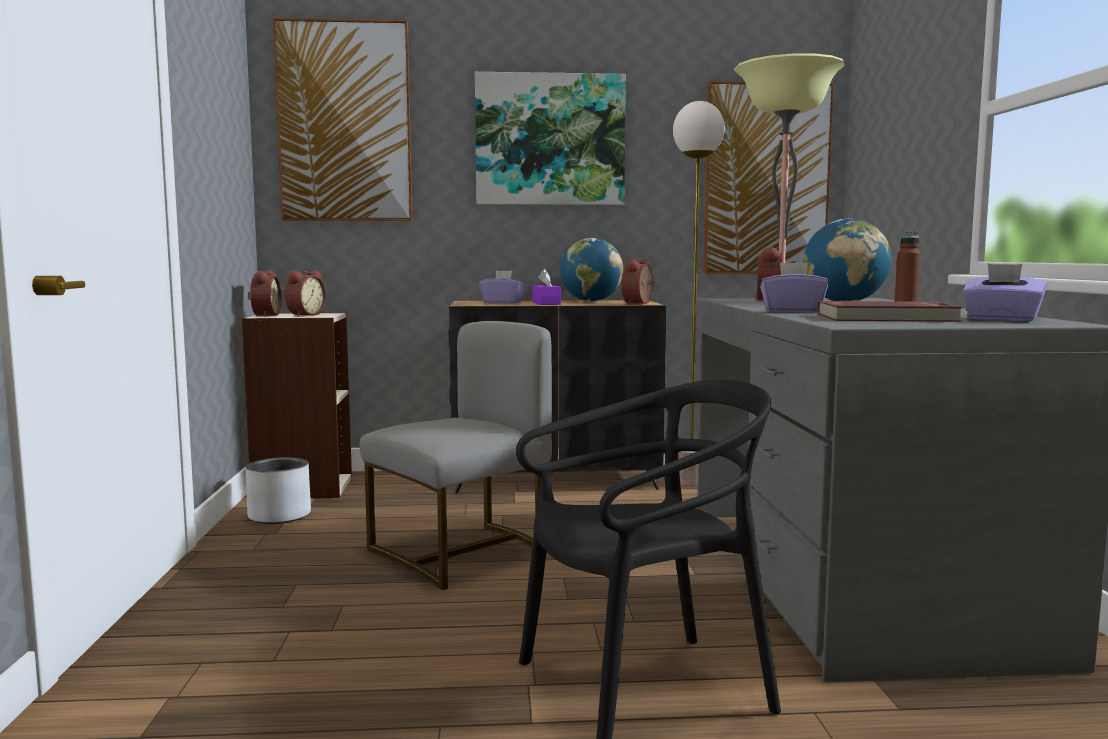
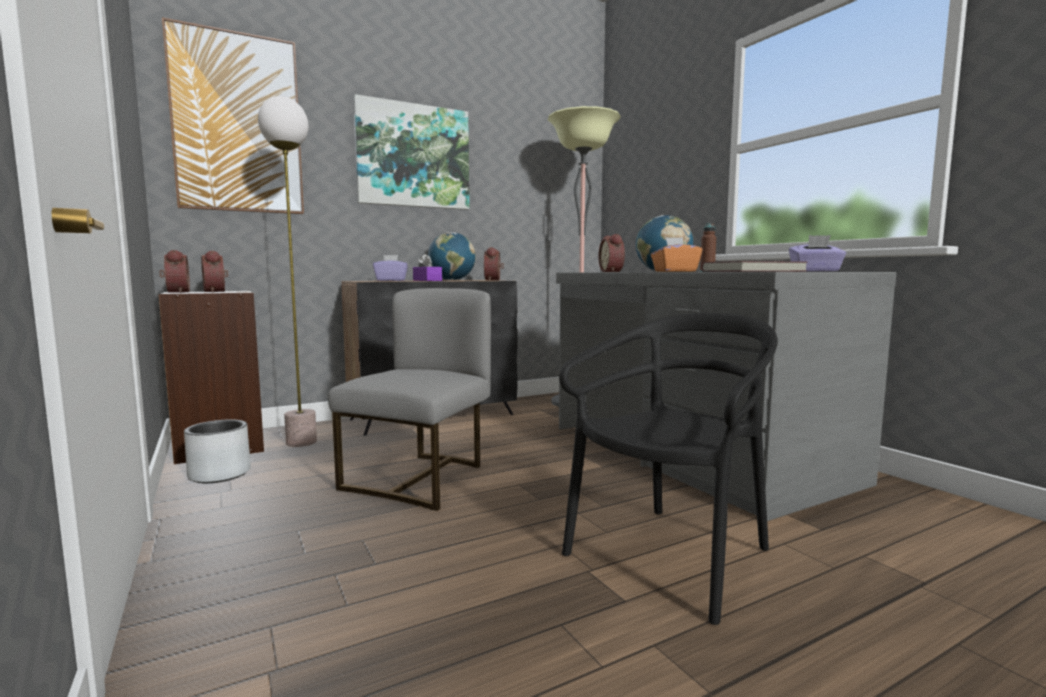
camera: 25 degrees left, 0 degrees up
(304, 315) = (217, 292): alarm clock -> alarm clock turned 150 degrees clockwise
(691, 482) = (529, 408): floor lamp -> floor lamp (302, 442)
(766, 179) = (557, 197): picture -> none
(792, 311) = (675, 271): purple tissue box -> orange tissue box

